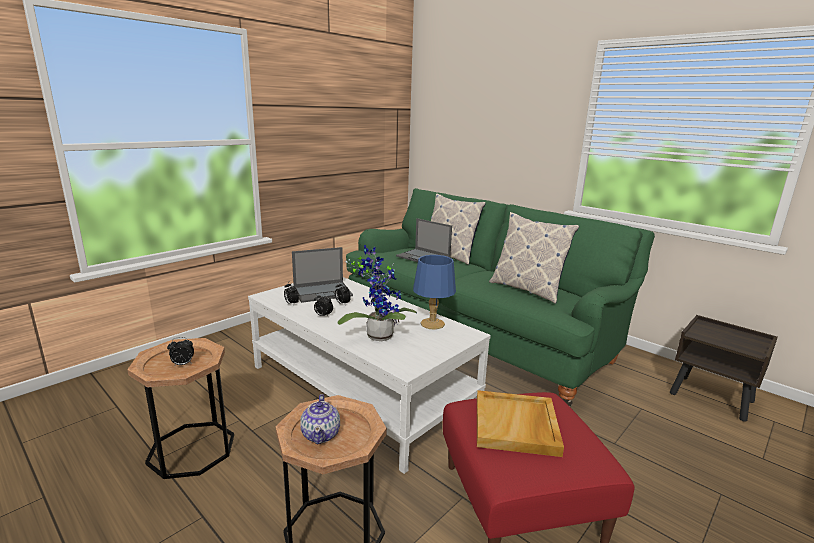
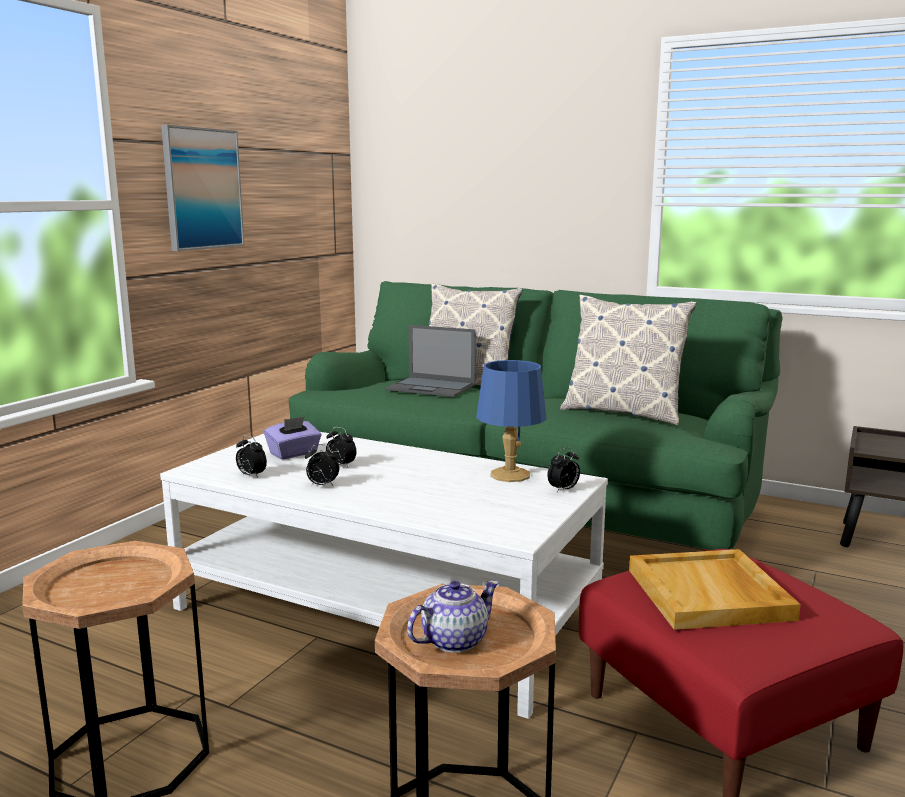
camera: 15 degrees left, 5 degrees down
(182, 364) = (121, 586): alarm clock -> alarm clock (563, 490)
(308, 131) = (202, 189): none -> picture
(321, 434) = (453, 641): teapot -> teapot turned 105 degrees counterclockwise
(323, 292) = (294, 453): laptop -> purple tissue box
(378, 334) = (436, 499): potted plant -> none

